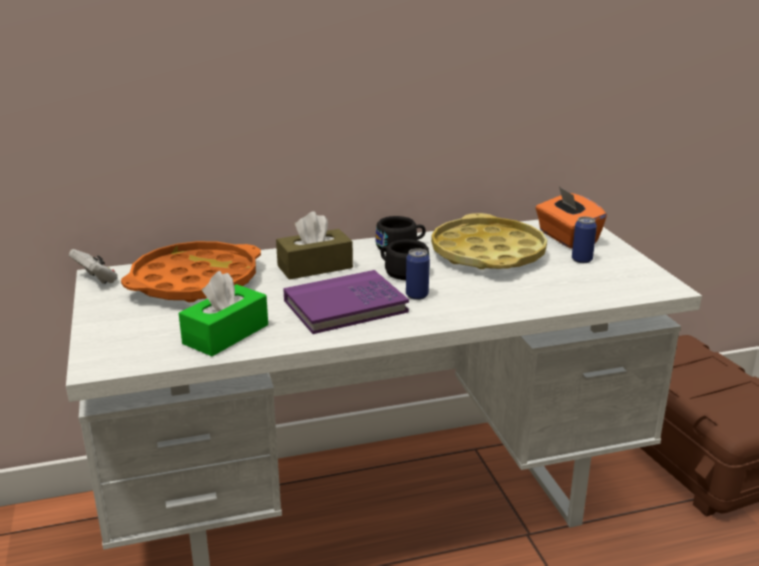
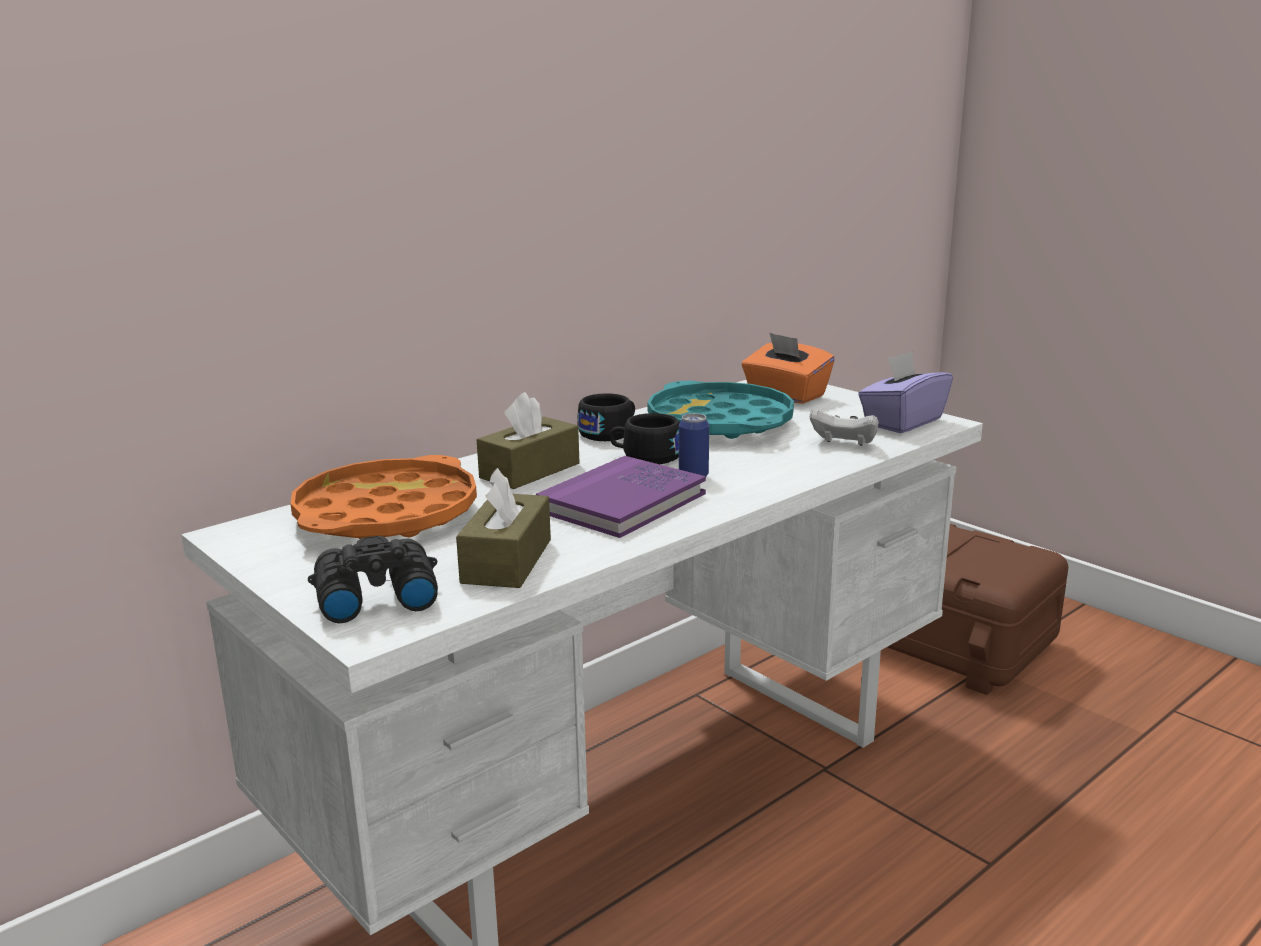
camera: 25 degrees left, 5 degrees down
(97, 280) = (232, 539): white game controller -> white game controller (844, 444)
(127, 340) = (373, 596): none -> black binoculars
(226, 334) = (507, 561): green tissue box -> brown tissue box
(487, 253) = (720, 423): yellow tray -> turquoise tray
(581, 260) = (827, 412): can -> none
(632, 281) = (902, 422): none -> purple tissue box

